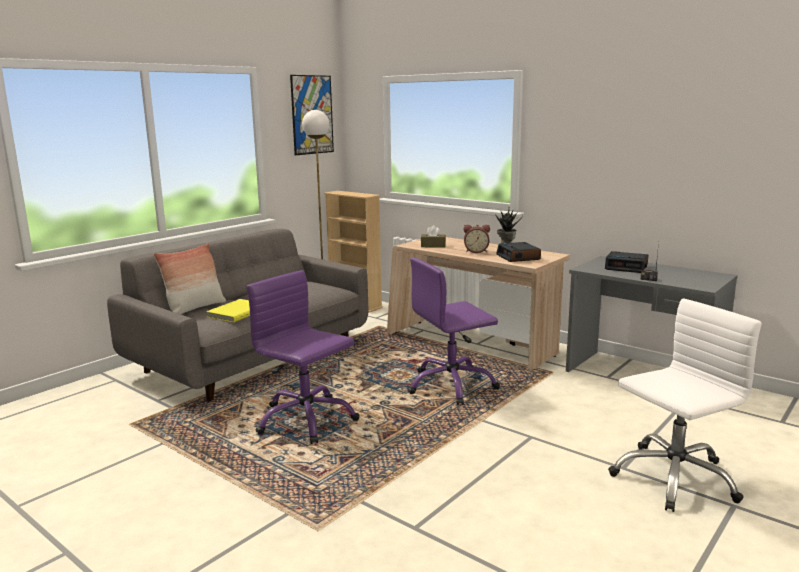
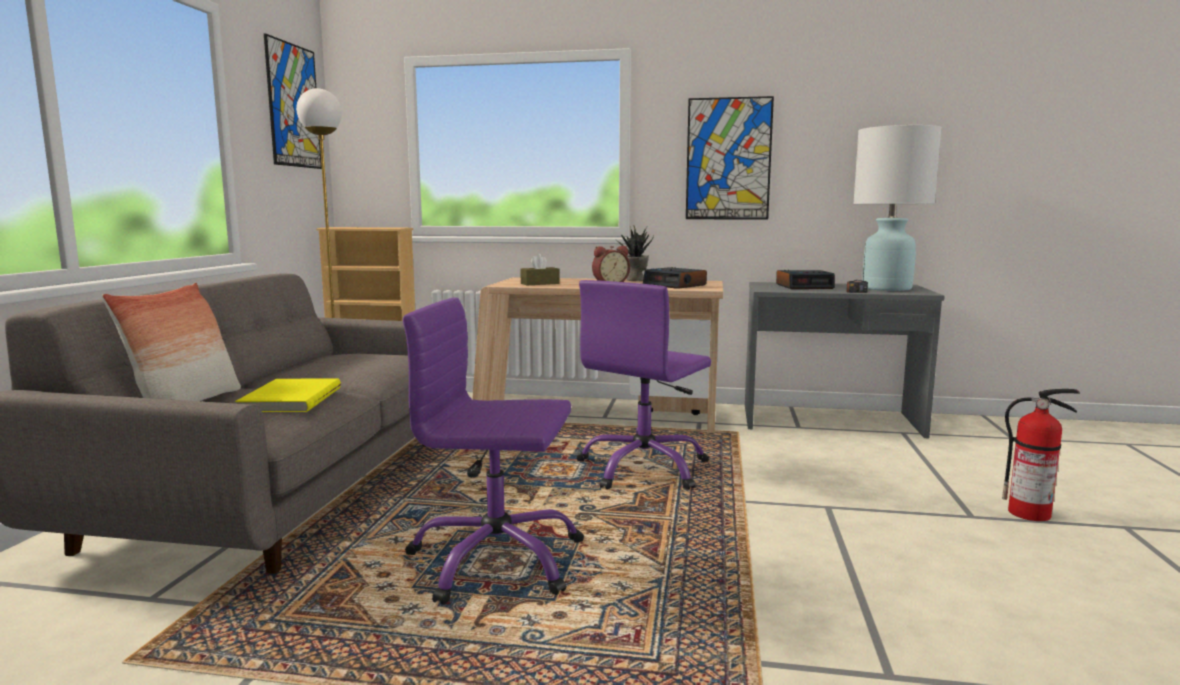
camera: 30 degrees left, 5 degrees down
(589, 157) = (728, 159): none -> picture
(673, 477) = (1031, 513): white office chair -> fire extinguisher
(690, 277) = (887, 288): none -> white table lamp

